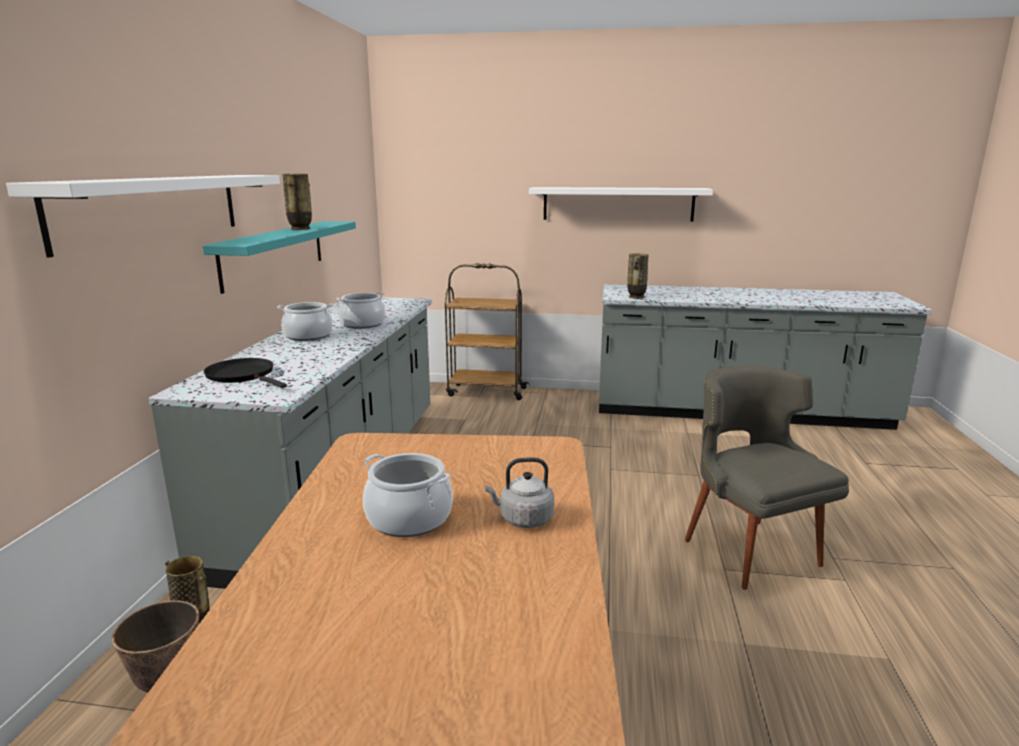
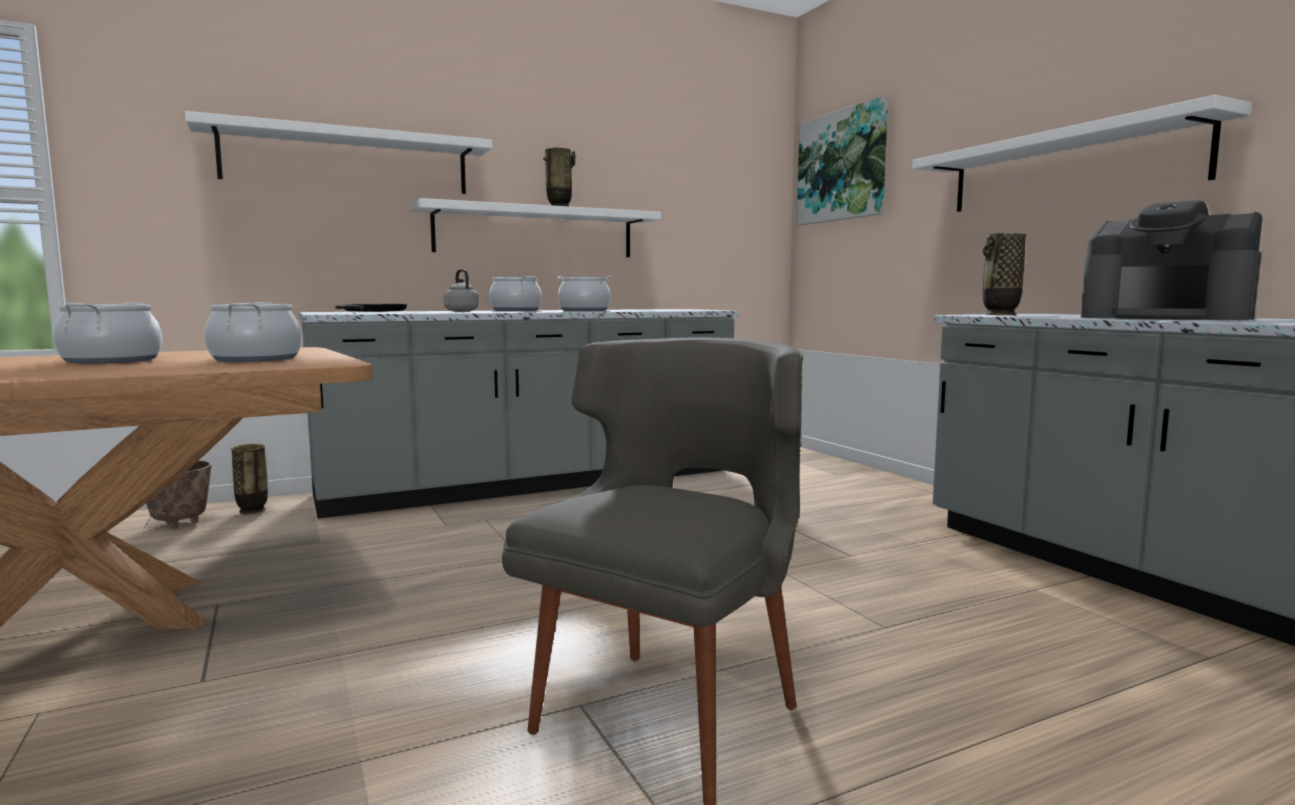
camera: 55 degrees right, 10 degrees down
(275, 253) = (536, 232): turquoise shelf -> white shelf
(434, 172) = (842, 166): none -> picture
(475, 465) = (256, 359): none -> cooking pot
(485, 392) = (856, 473): brown cart -> none
(523, 519) = (108, 370): grey kettle -> grey kettle (460, 311)
(707, 295) = (1165, 318): none -> coffee machine

